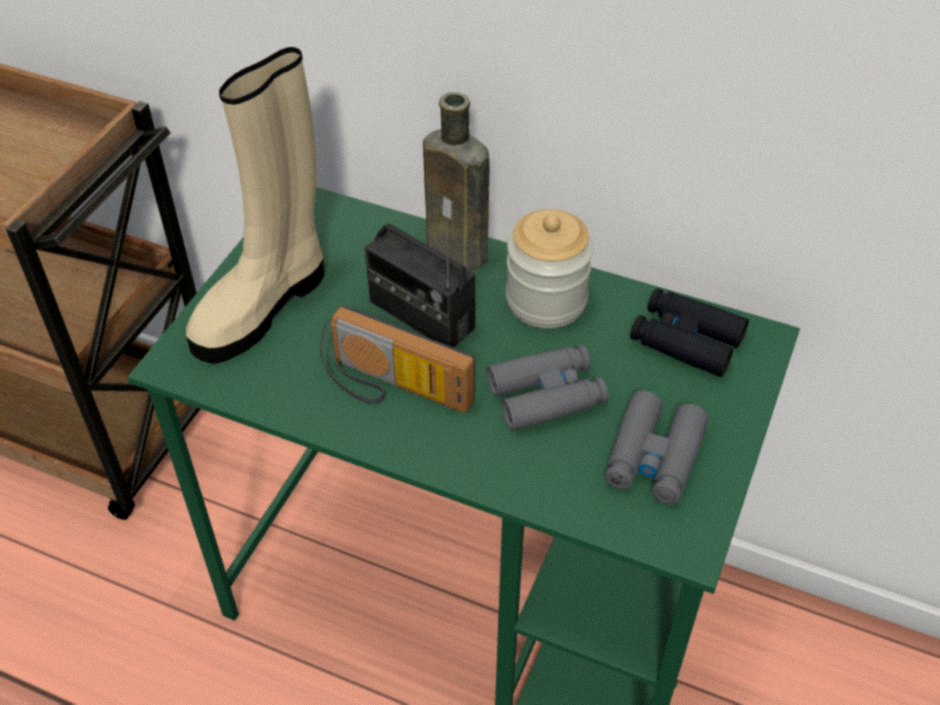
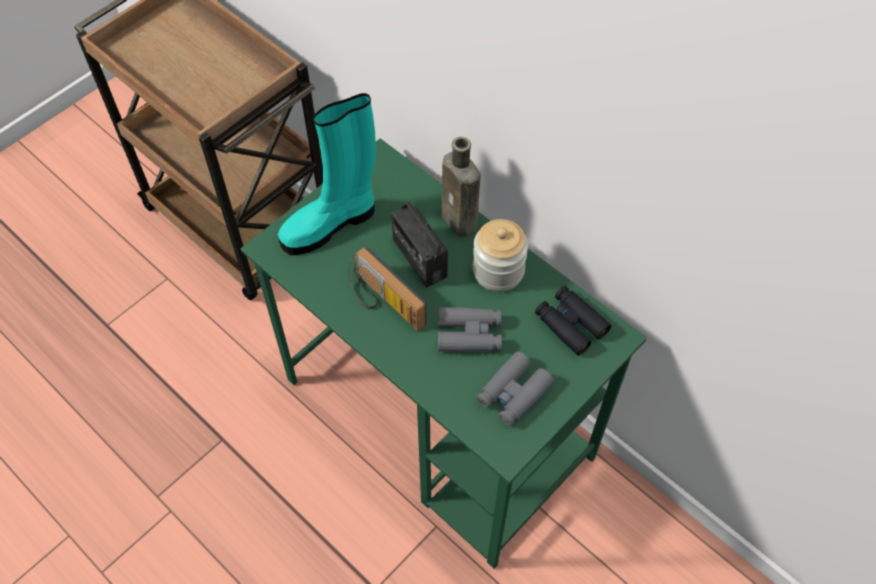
camera: 20 degrees right, 10 degrees up
(264, 305) = (331, 224): beige boot -> turquoise boot

